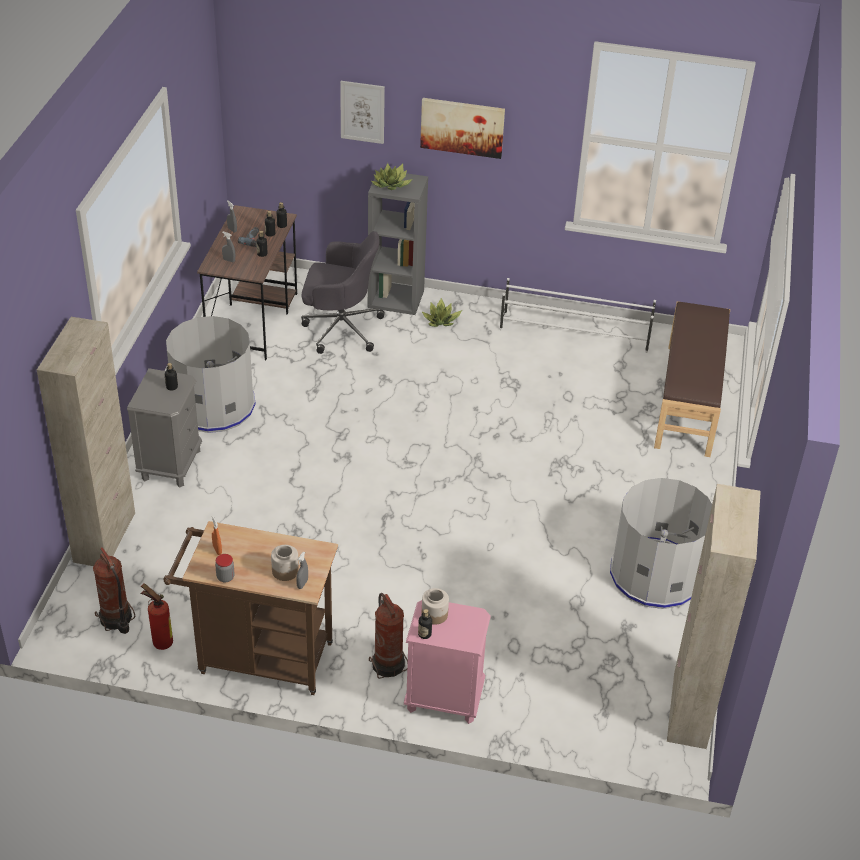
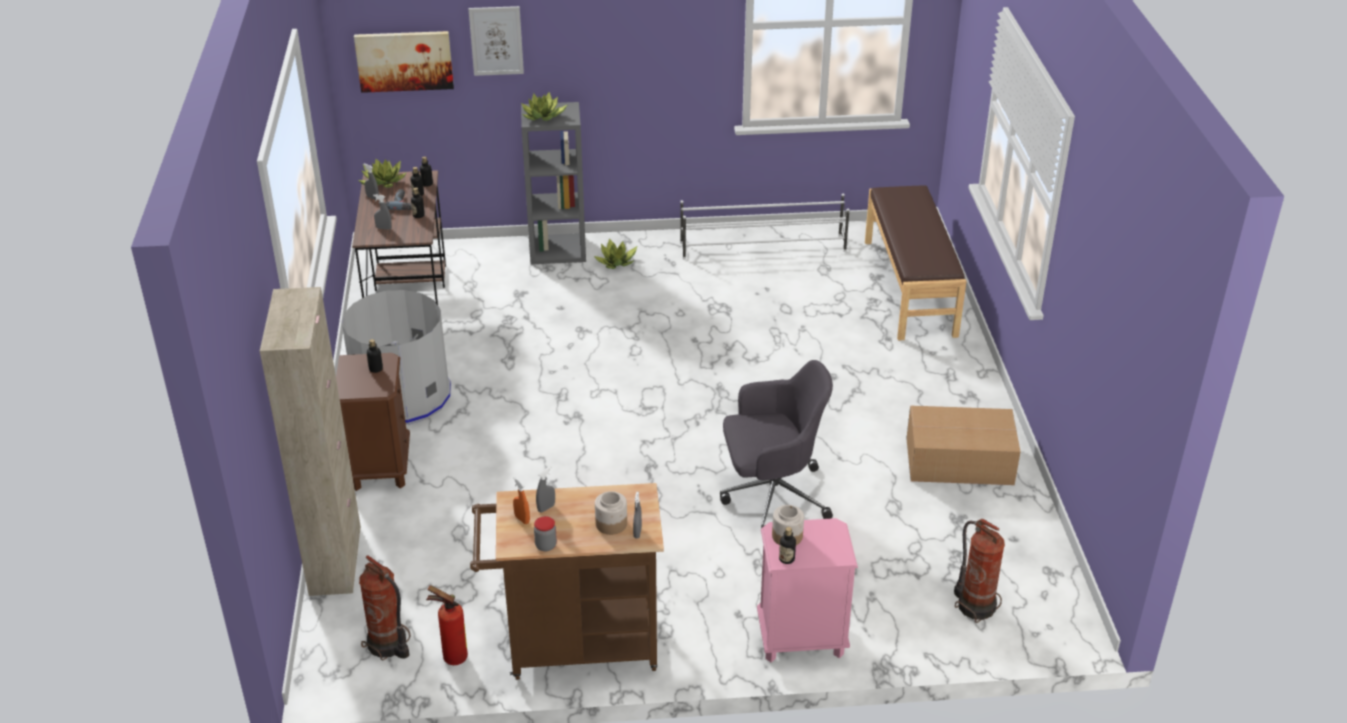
camera: 15 degrees left, 5 degrees down
(170, 464) = (379, 467): grey nightstand -> brown nightstand
(240, 544) = (546, 508): none -> grey spray bottle
(246, 216) = (382, 182): none -> potted plant
(340, 328) = (510, 290): grey office chair -> grey office chair (771, 496)
(388, 663) = (722, 617): fire extinguisher -> fire extinguisher (975, 605)
(462, 127) = (611, 38): picture -> picture (404, 60)
(656, 574) = (961, 462): grey trash can -> cardboard box
(689, 710) = (1062, 587): beige cabinet -> none

